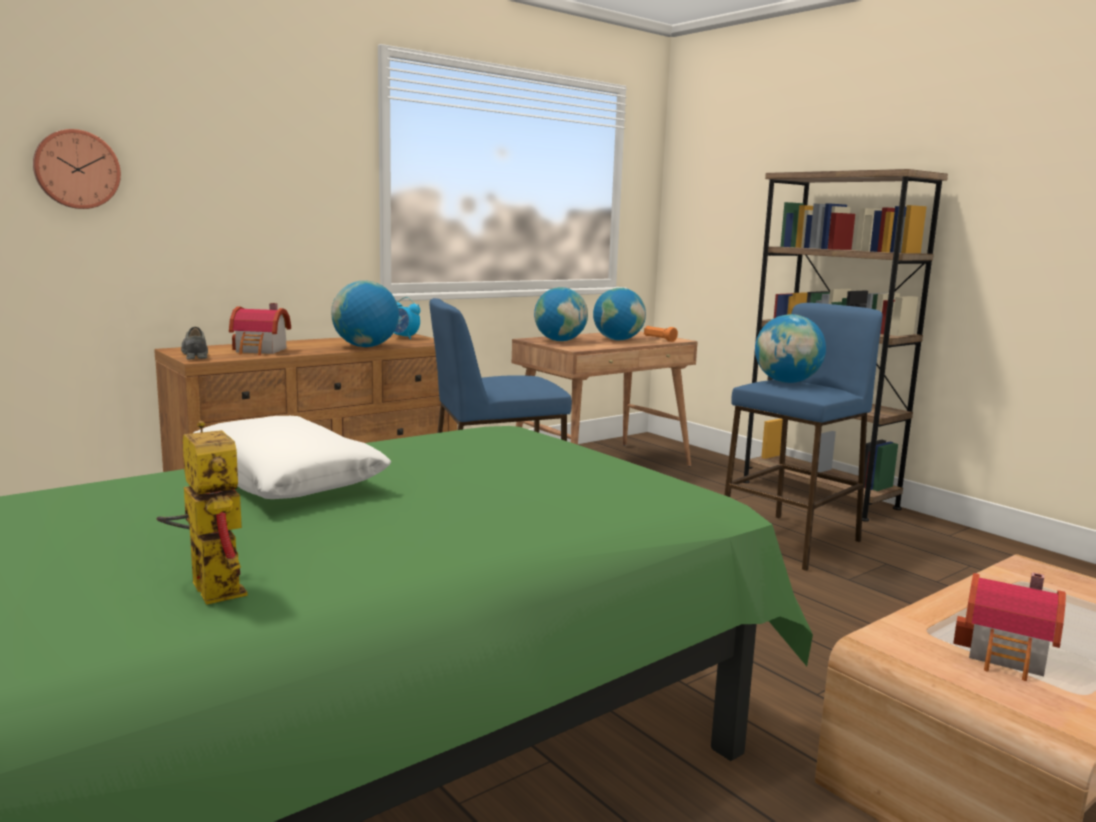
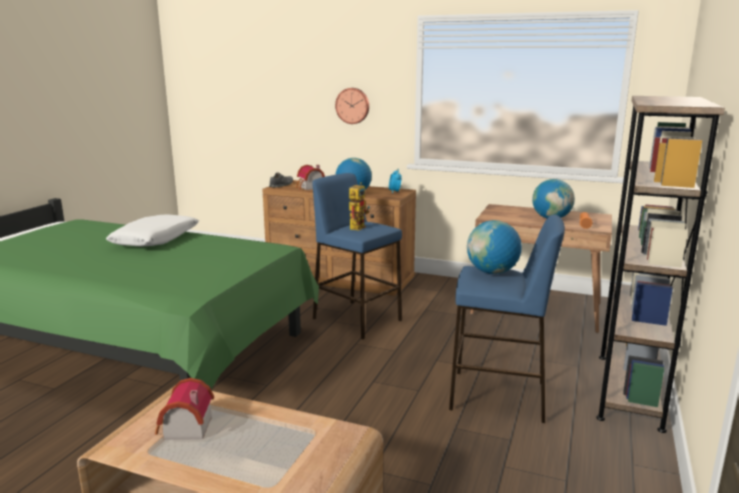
camera: 60 degrees right, 5 degrees up
(76, 169) = (273, 97): wall clock -> wall clock (353, 105)
(208, 585) = (44, 258): toy robot -> toy robot (357, 226)
(560, 341) = (508, 211): globe -> none

